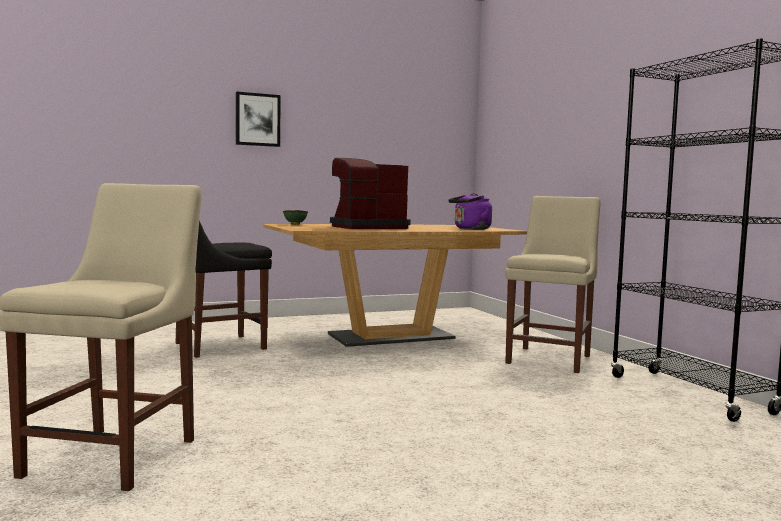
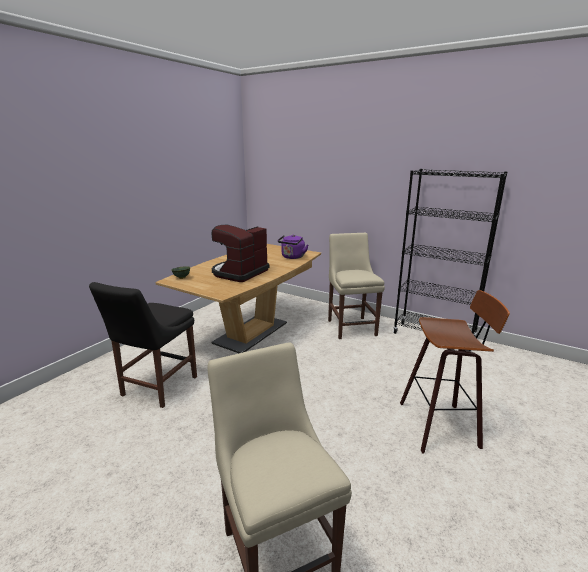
camera: 35 degrees left, 15 degrees up
(257, 119) = (110, 188): picture -> none
(506, 456) = (441, 425): none -> stool

